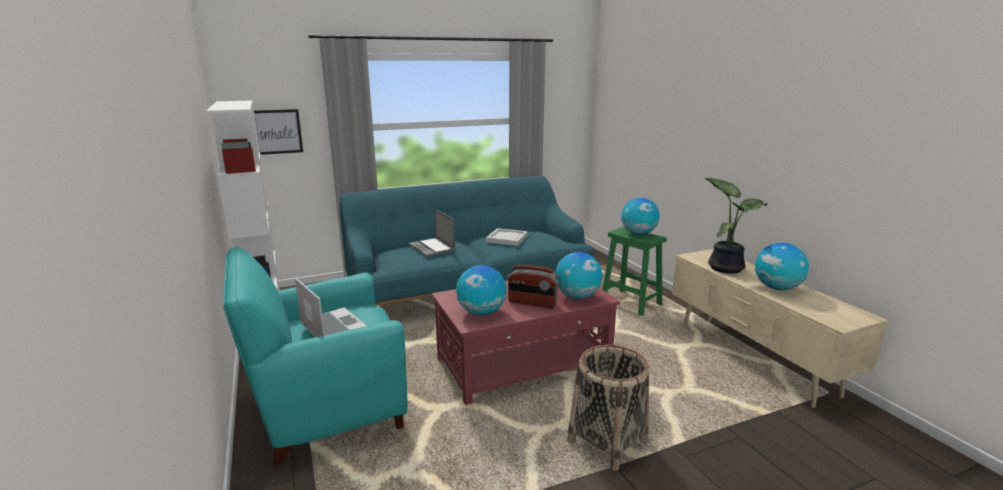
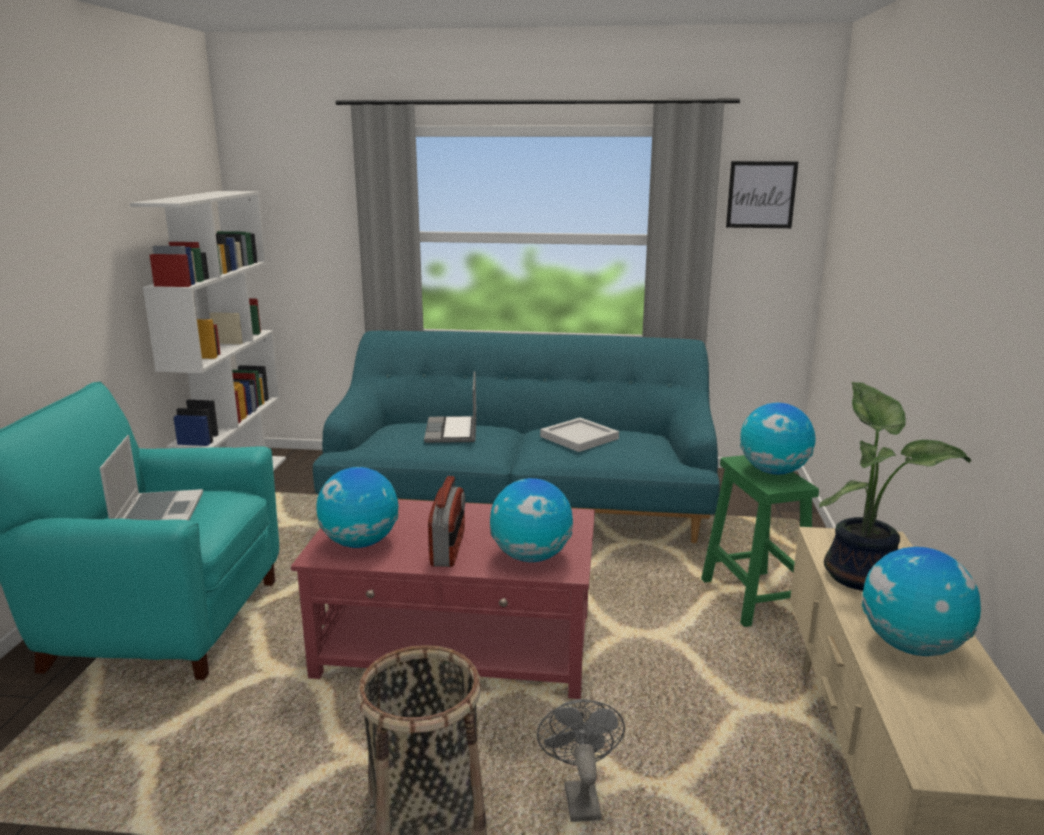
camera: 30 degrees right, 0 degrees up
(278, 131) = (300, 235): picture -> picture (761, 195)
(532, 303) = (448, 548): radio -> radio turned 135 degrees counterclockwise
(658, 406) = (580, 795): none -> grey fan

